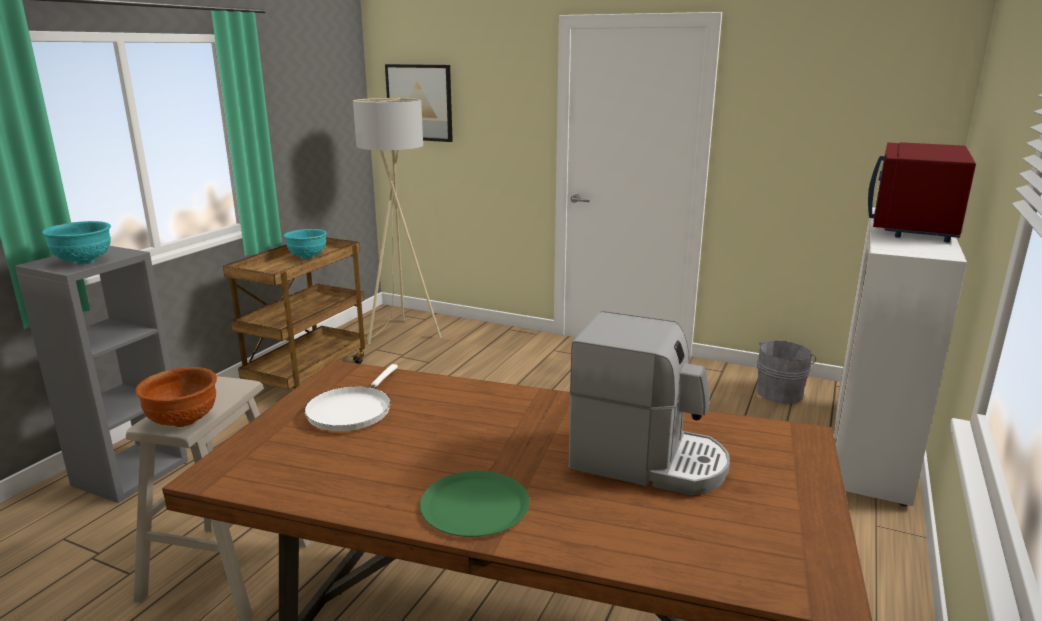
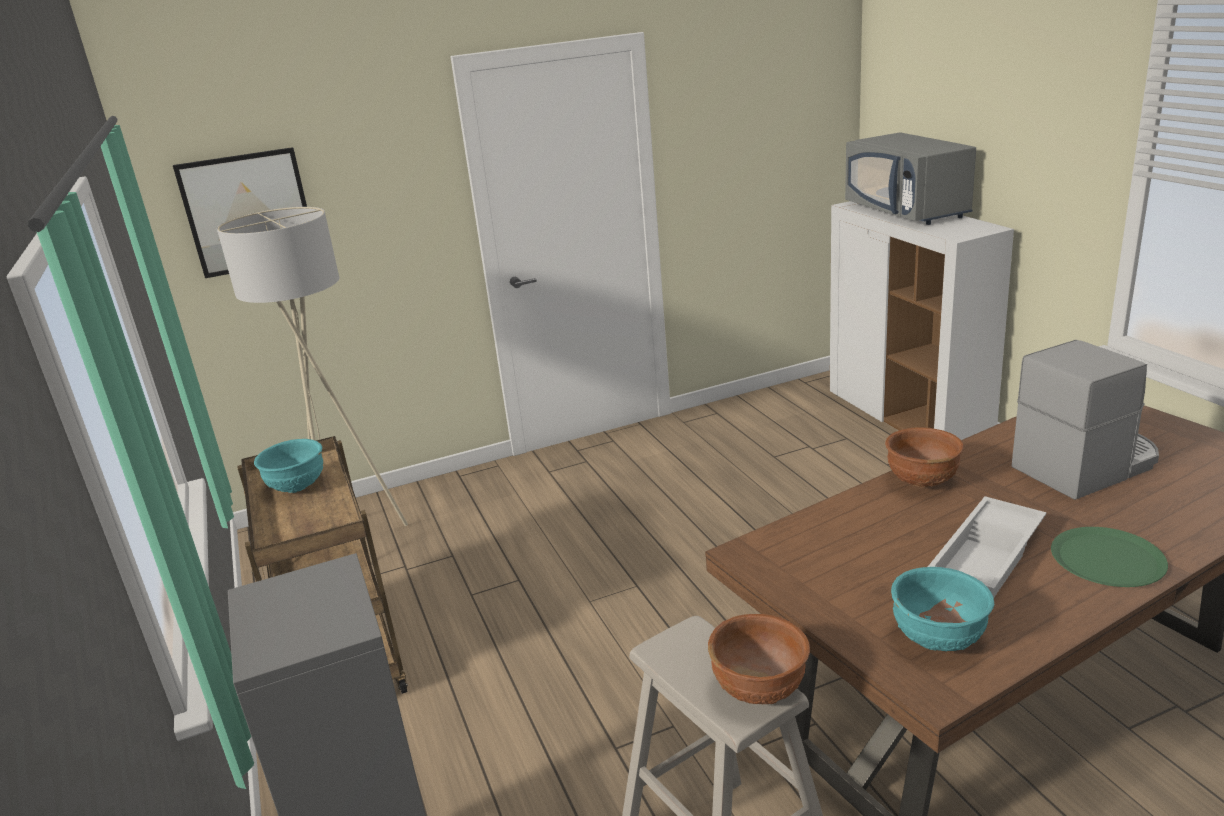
camera: 45 degrees left, 5 degrees up
(84, 262) = (326, 612): turquoise bowl -> turquoise bowl (939, 640)
(351, 410) = (857, 571): white frying pan -> none
(421, 453) = (989, 558): none -> white tray
(519, 400) = (922, 481): none -> brown bowl
(780, 392) = (785, 407): grey bucket -> none
(914, 226) = (907, 212): red microwave -> grey microwave

